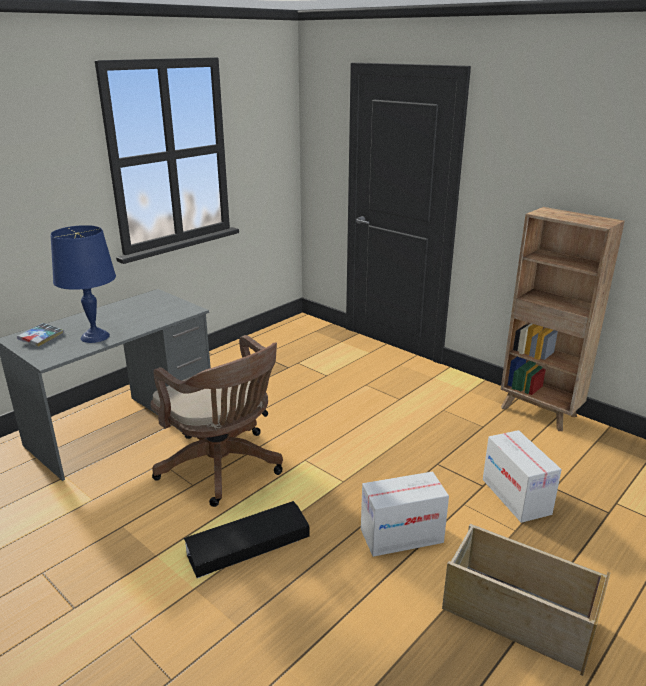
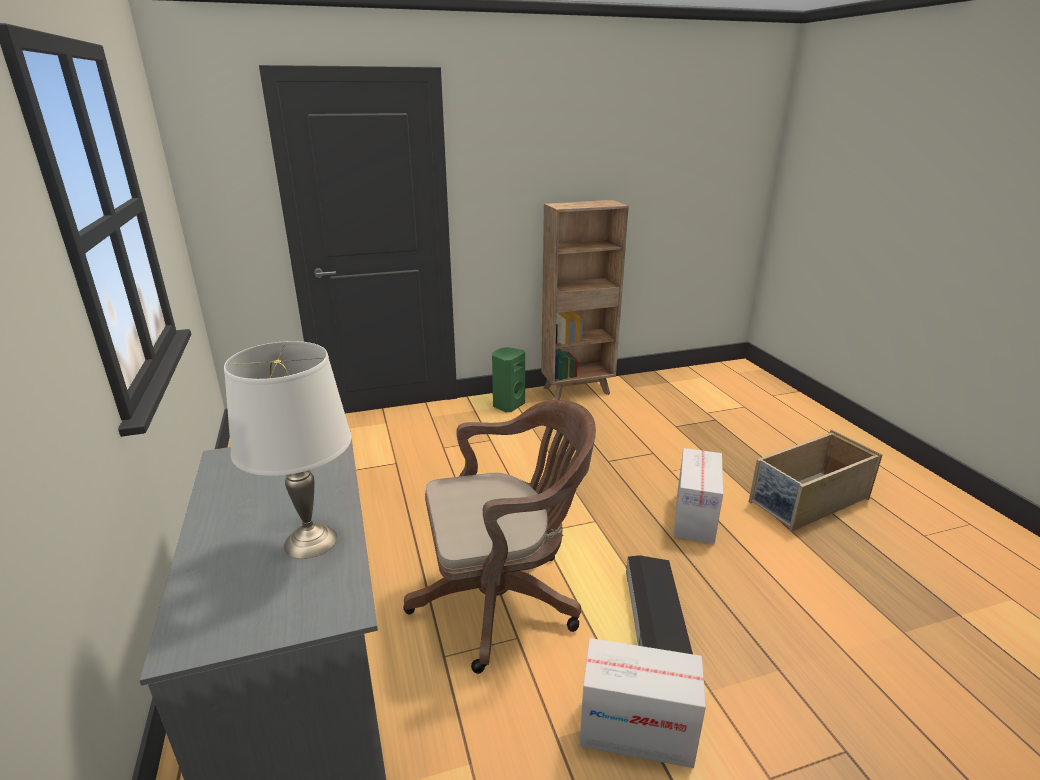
camera: 60 degrees left, 0 degrees up
(41, 338) = (231, 606): book -> none
(95, 337) = (311, 541): blue table lamp -> white table lamp
(462, 388) = (507, 405): none -> green speaker
(515, 496) = (675, 445): cardboard box -> cardboard box (636, 730)

